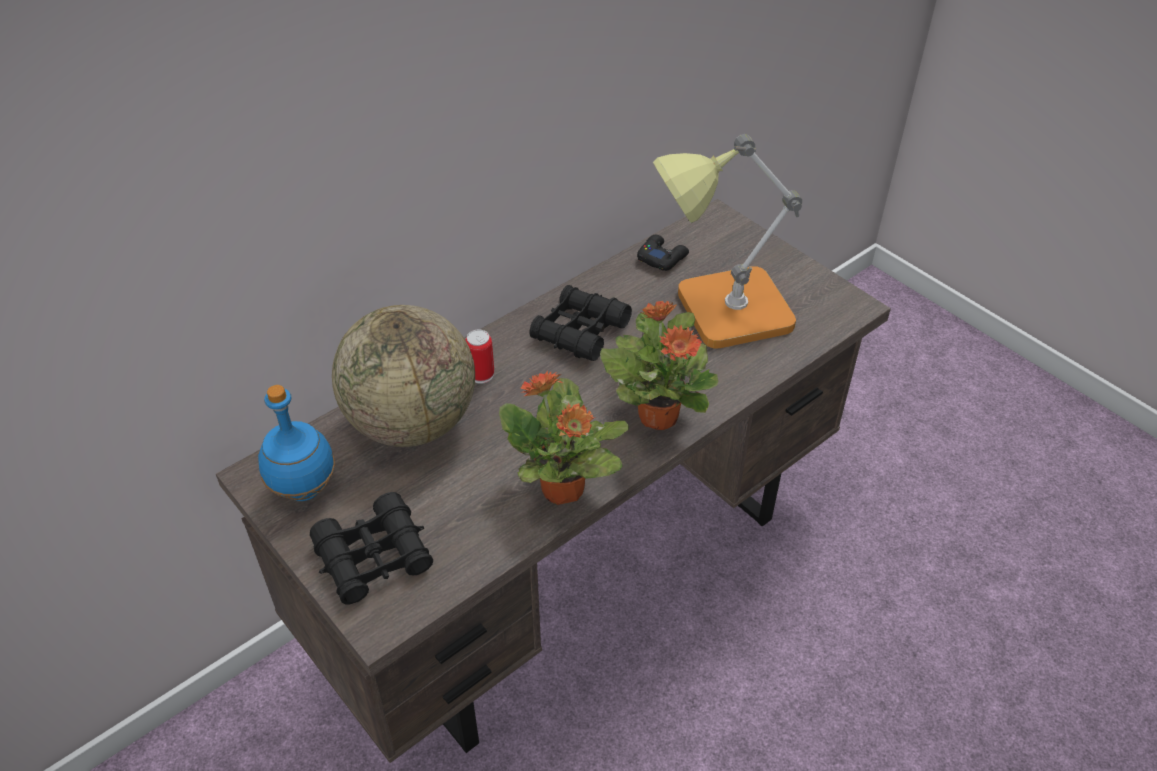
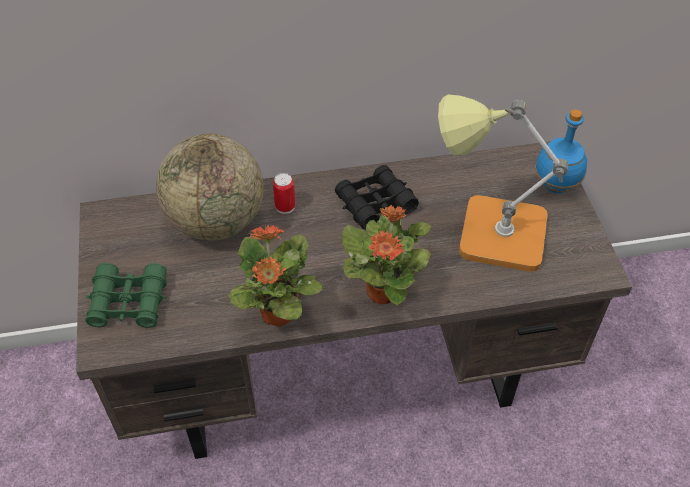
camera: 30 degrees right, 5 degrees up
(303, 490) = (120, 237): blue bottle -> blue bottle (554, 186)
(374, 557) = (129, 302): black binoculars -> green binoculars
(662, 257) = (478, 170): black game controller -> none

